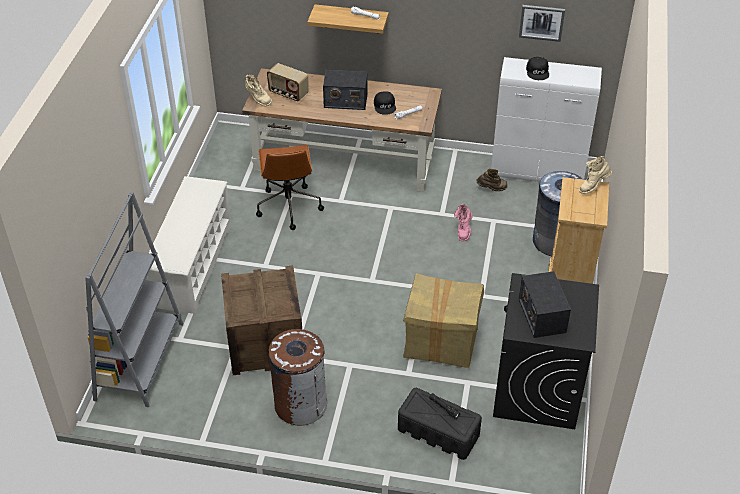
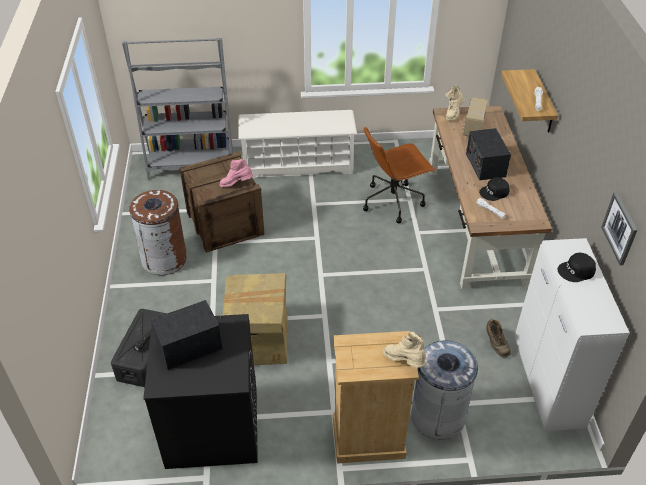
camera: 75 degrees right, 0 degrees up
(463, 231) = (418, 331): pink boot -> pink boot (236, 184)

